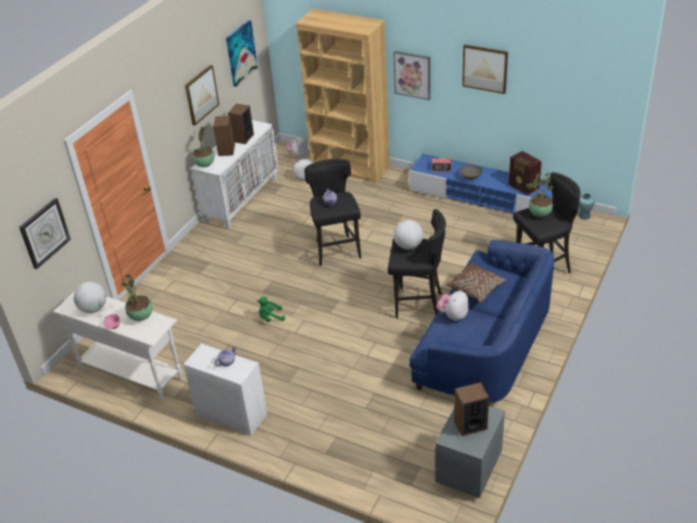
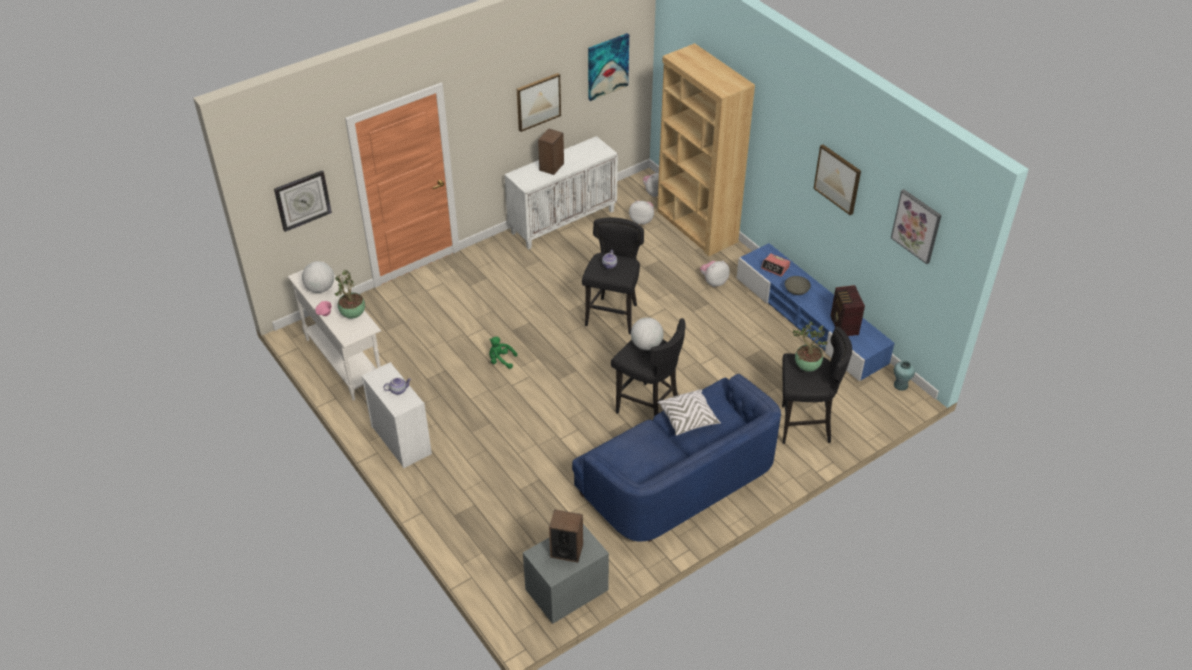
camera: 25 degrees right, 5 degrees up
(205, 165) = (520, 175): potted plant -> none
(243, 138) = (577, 158): speaker -> none
(412, 74) = (772, 154): picture -> picture (916, 226)
(453, 316) = (642, 437): plush toy -> plush toy (713, 282)
(476, 288) = (688, 418): brown pillow -> white pillow

